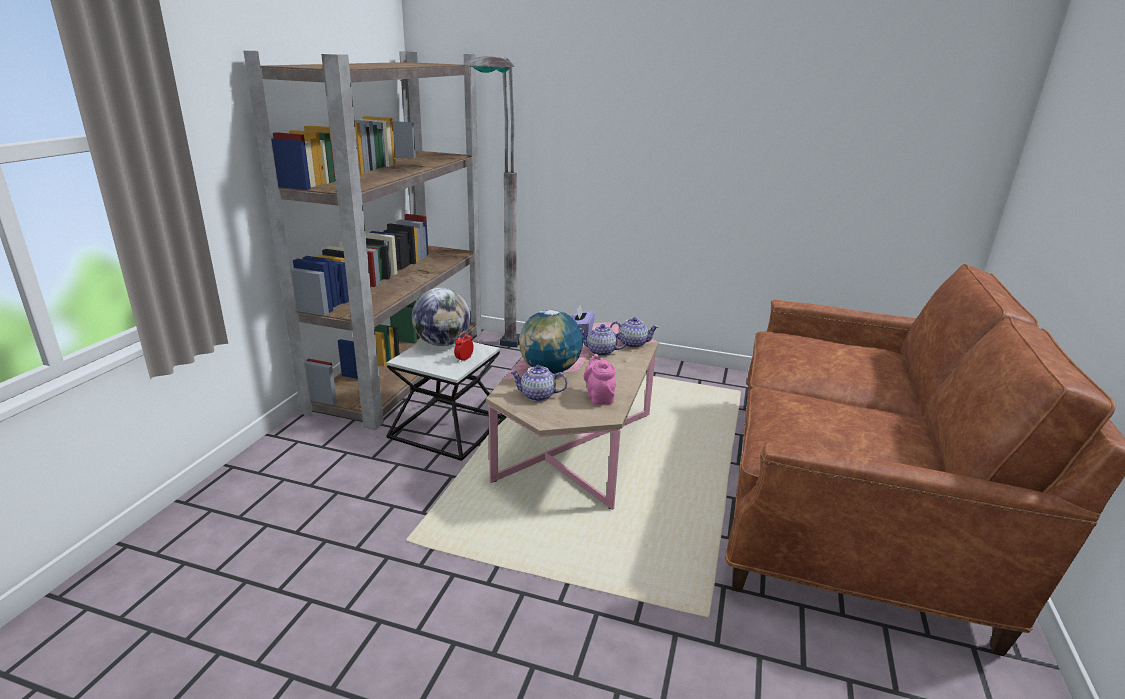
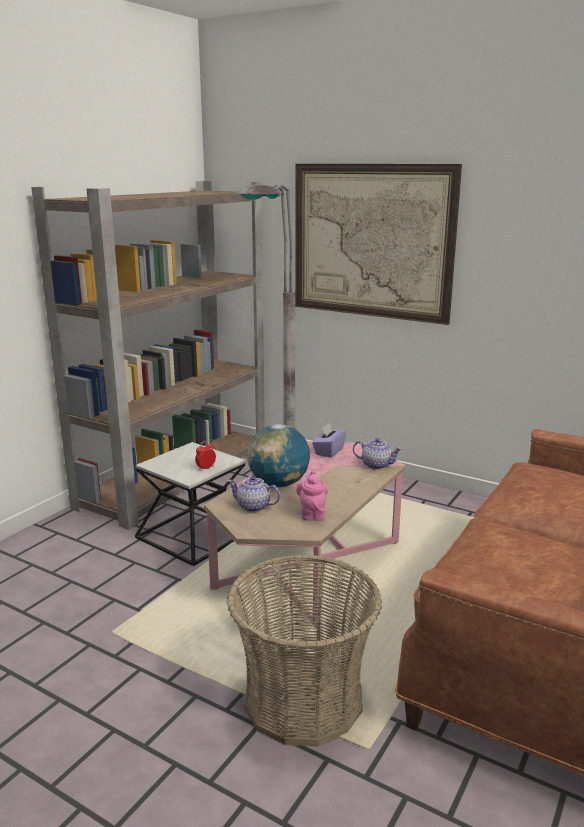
camera: 15 degrees right, 5 degrees down
(443, 343) = (194, 452): globe -> none
(596, 120) = (371, 241): none -> picture
(600, 352) = (339, 470): teapot -> none
(628, 580) = (303, 699): none -> basket

